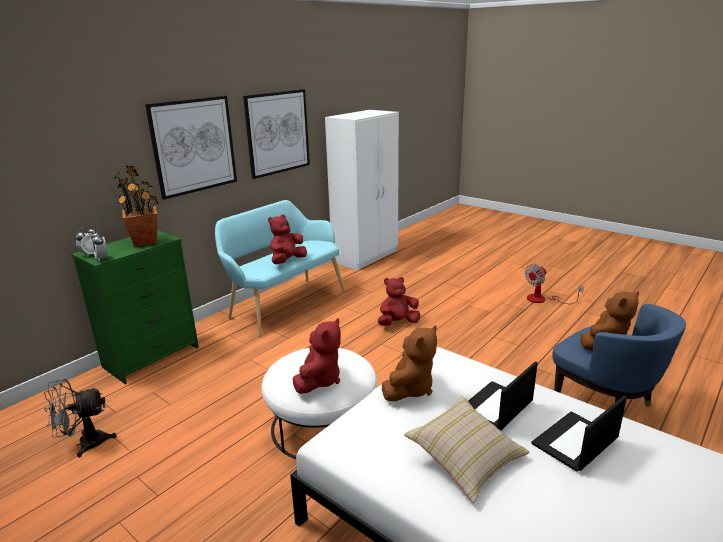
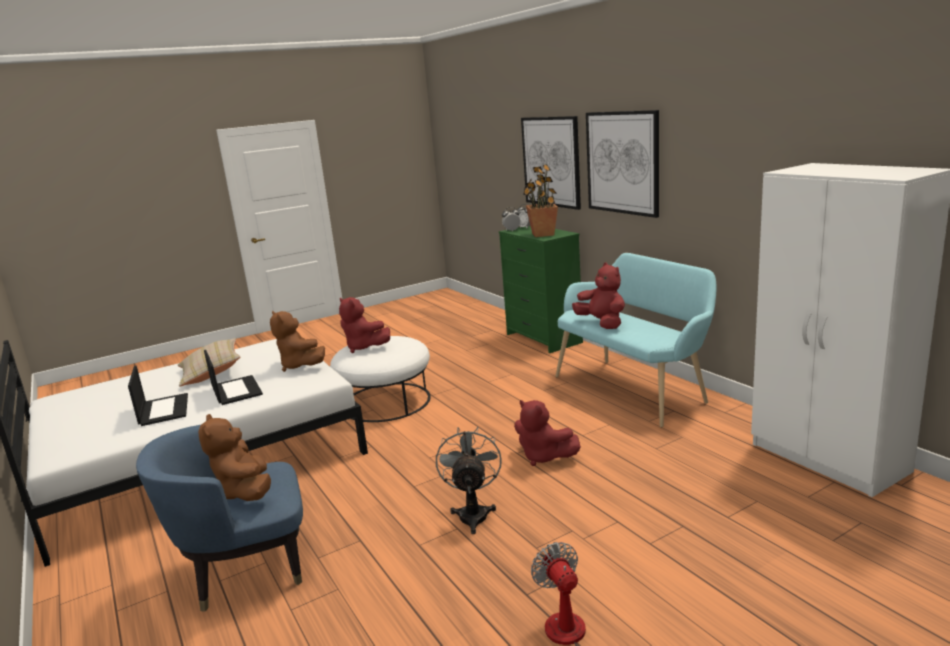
camera: 110 degrees right, 5 degrees down
(85, 443) = (442, 332): grey fan -> grey fan (473, 513)
(277, 133) = (724, 171): picture -> picture (551, 161)
(398, 323) = (543, 457): red plush toy -> red plush toy turned 135 degrees clockwise

